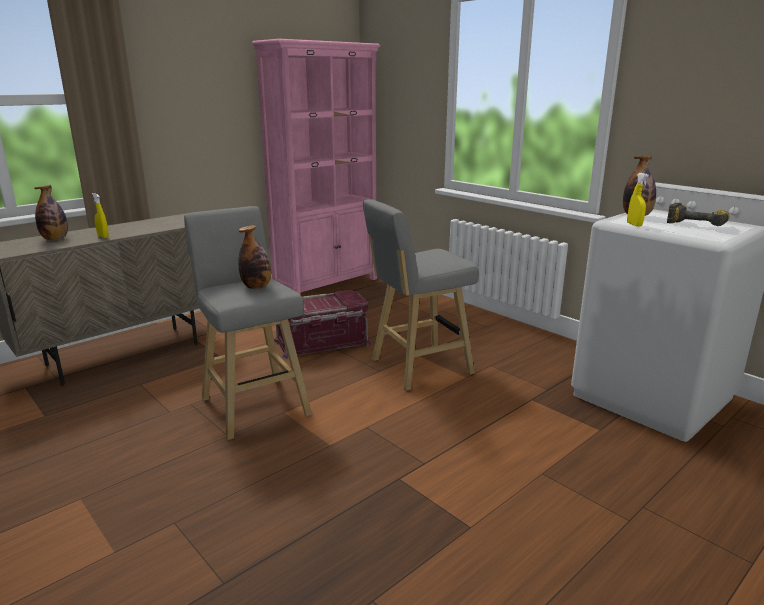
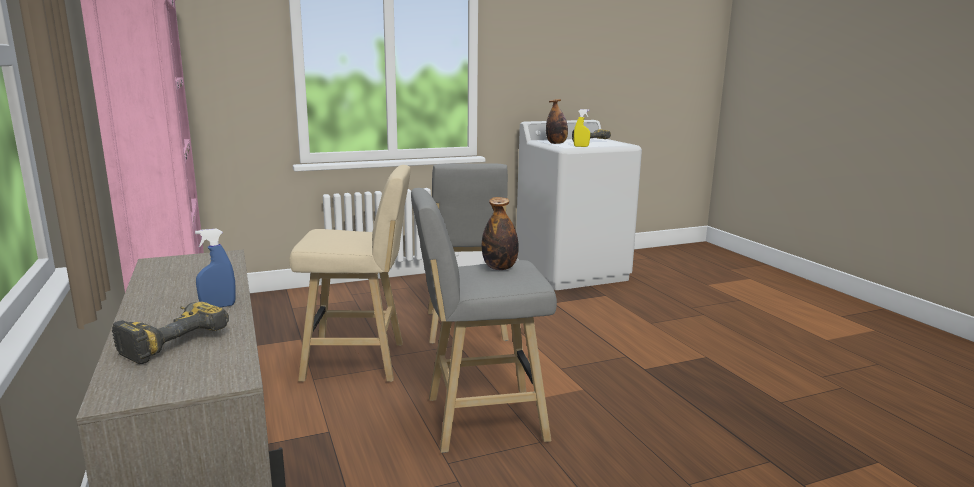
camera: 70 degrees left, 5 degrees down
(55, 239) = (170, 340): bottle -> power drill
(103, 236) = (218, 306): yellow spray bottle -> blue spray bottle
(322, 343) = (360, 362): red storage box -> beige stool

